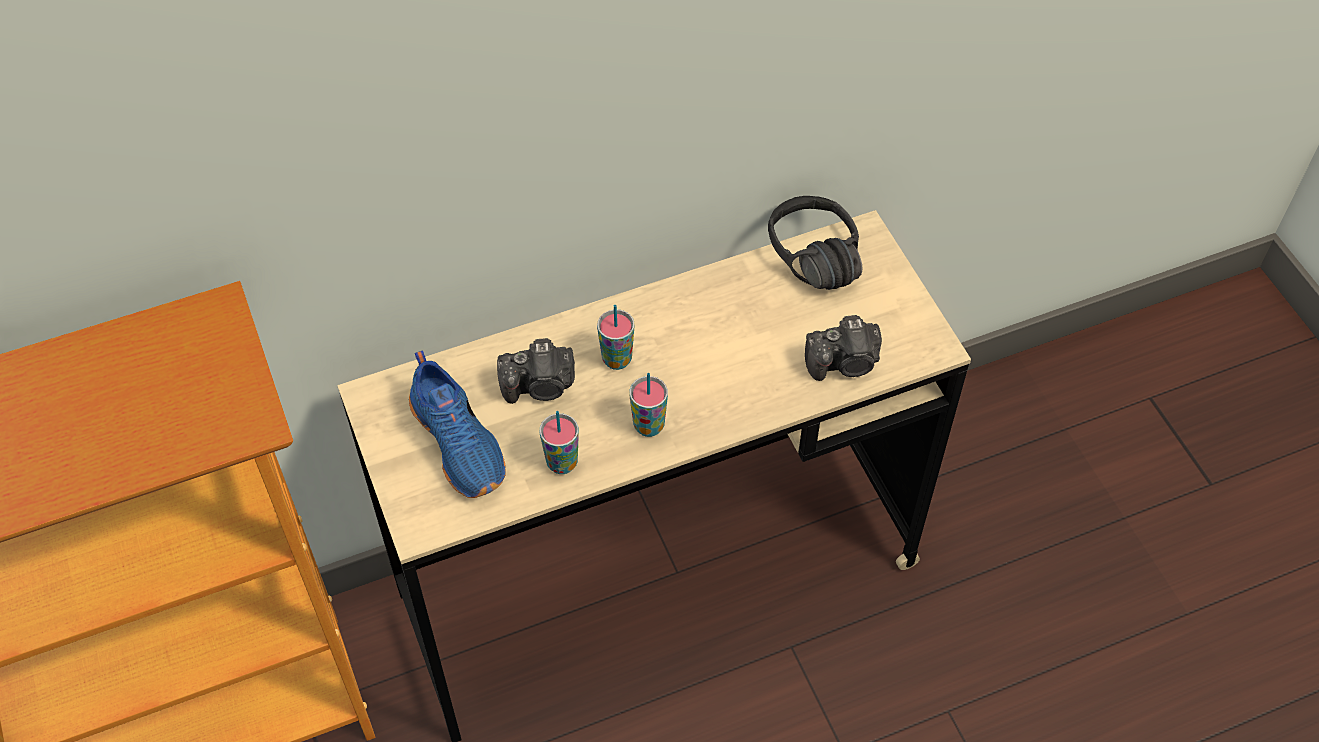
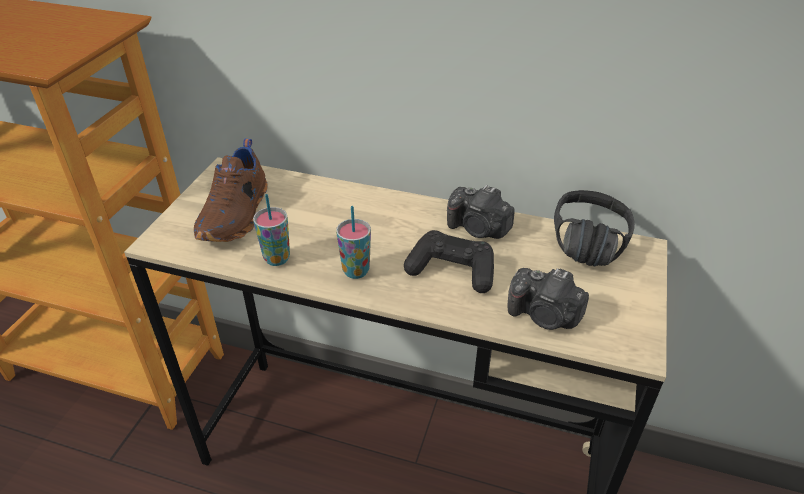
camera: 40 degrees right, 15 degrees down
(460, 442) = (237, 215): blue shoe -> brown shoe
(540, 386) = (318, 213): camera -> camera (478, 229)
(617, 359) = (381, 225): cup -> none
(730, 367) = (452, 270): none -> black game controller

